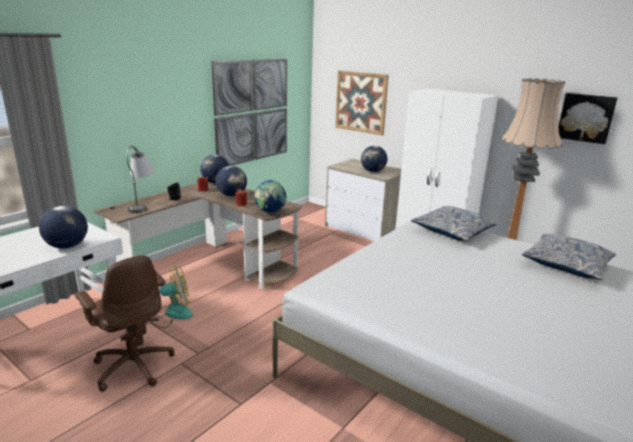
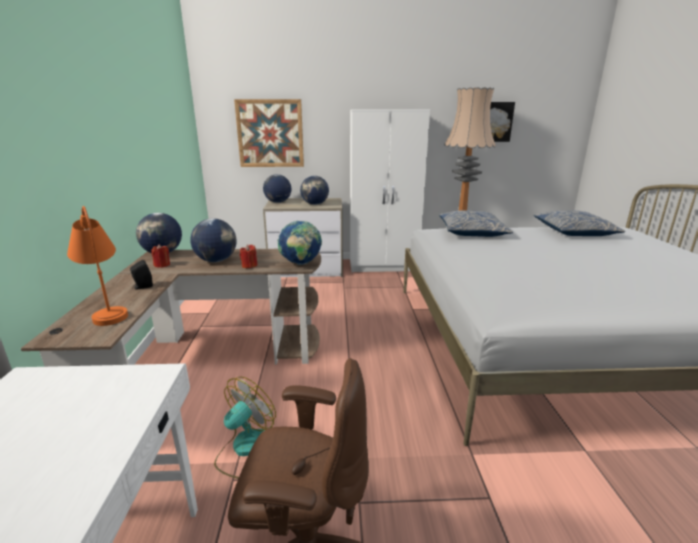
camera: 40 degrees left, 0 degrees up
(67, 246) = (110, 422): globe -> globe (278, 202)
(142, 205) = (108, 310): grey table lamp -> orange table lamp
(252, 111) = (161, 152): picture -> none

